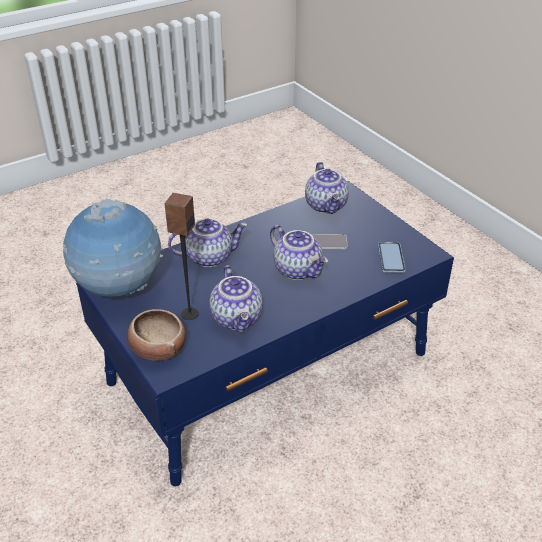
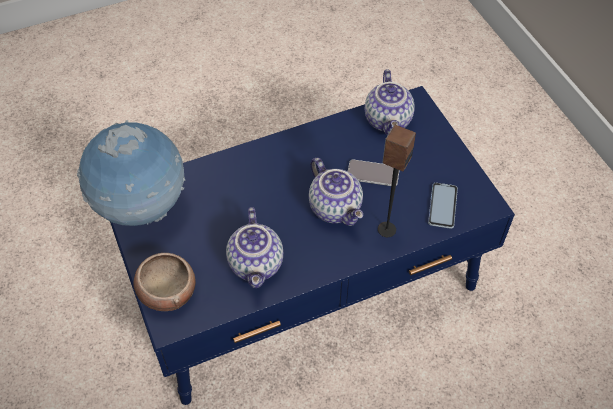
camera: 10 degrees right, 15 degrees up
(189, 314) = (208, 250): speaker -> speaker (386, 229)
(209, 257) = (244, 176): teapot -> none

